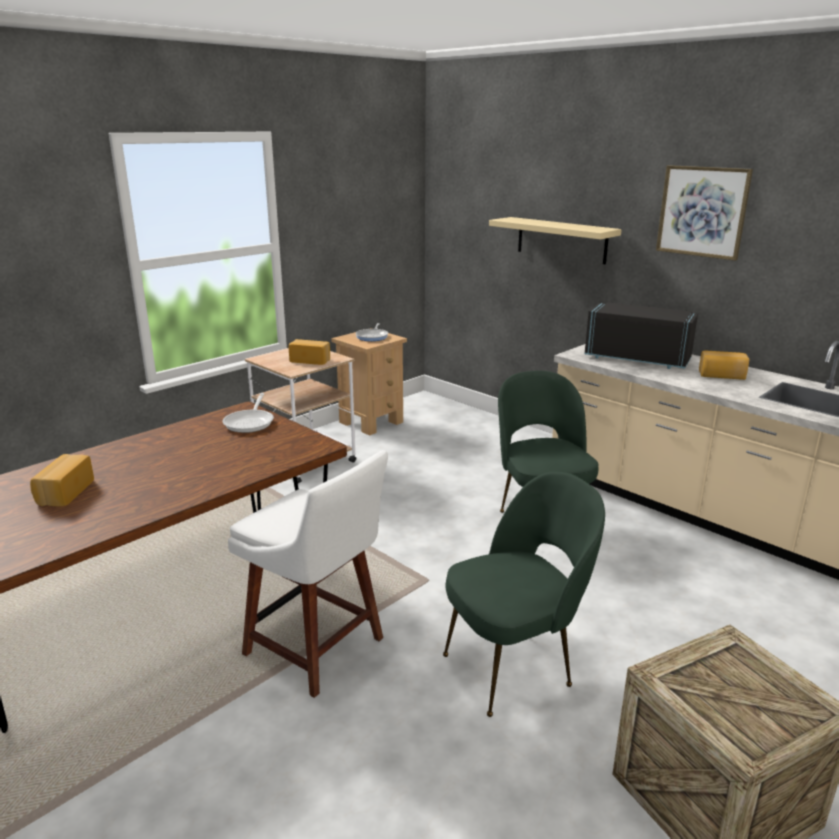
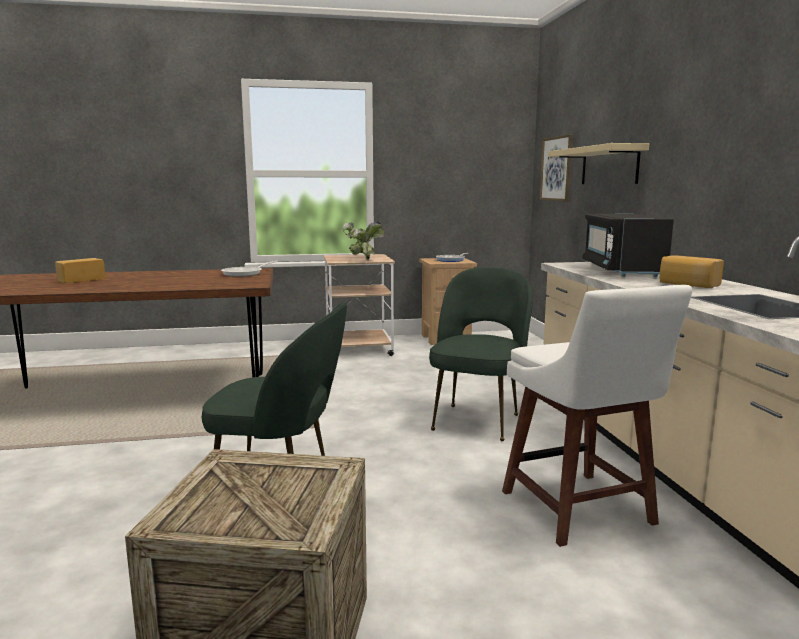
camera: 35 degrees right, 10 degrees down
(311, 360) = (362, 259): bread -> potted plant
(318, 649) = (181, 437): white stool -> white stool (580, 510)
(637, 359) = (621, 270): black microwave -> black microwave turned 150 degrees counterclockwise
(702, 211) = (710, 106): picture -> picture (556, 169)

